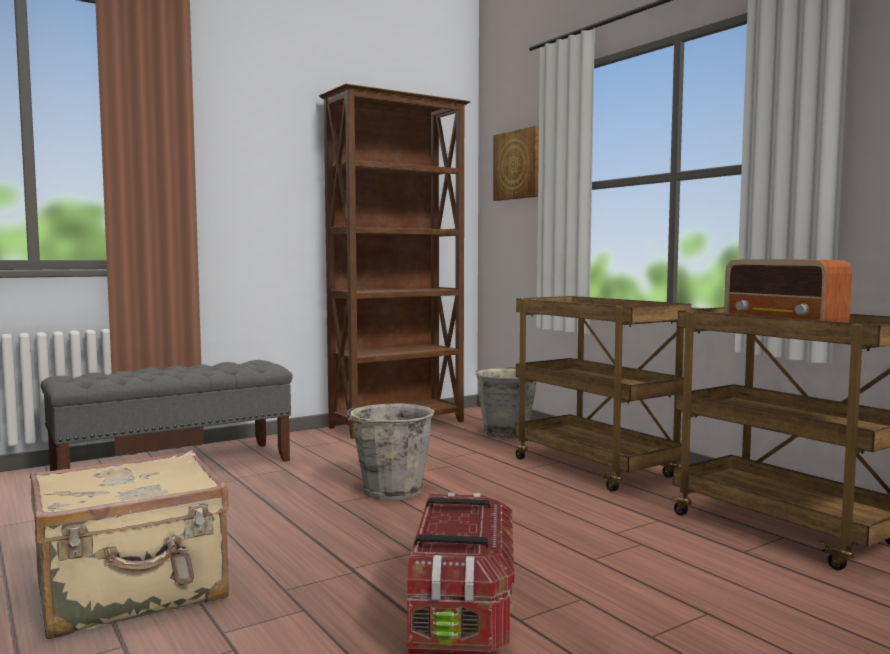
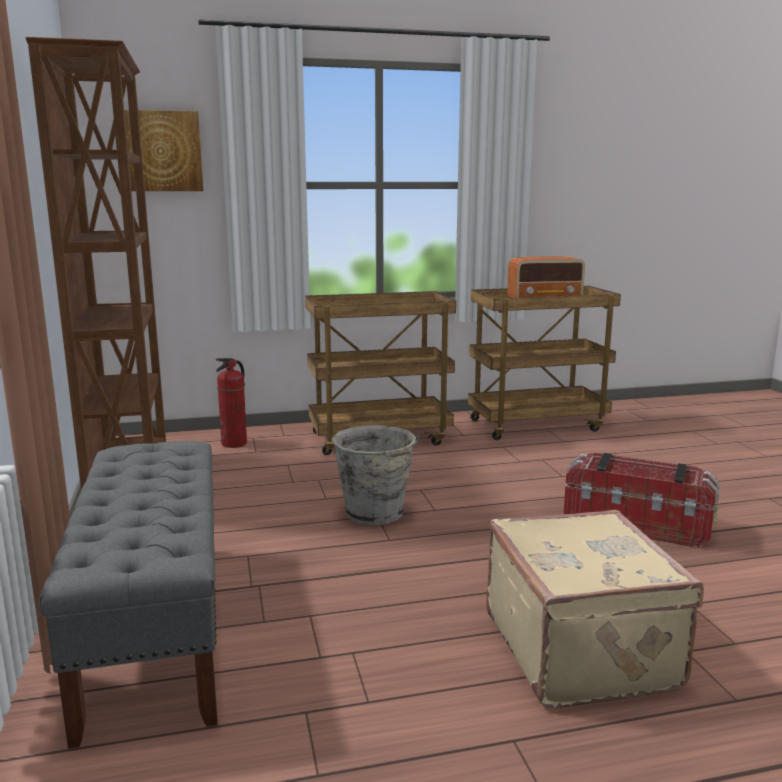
camera: 70 degrees left, 10 degrees up
(506, 432) = (234, 444): grey bucket -> fire extinguisher

